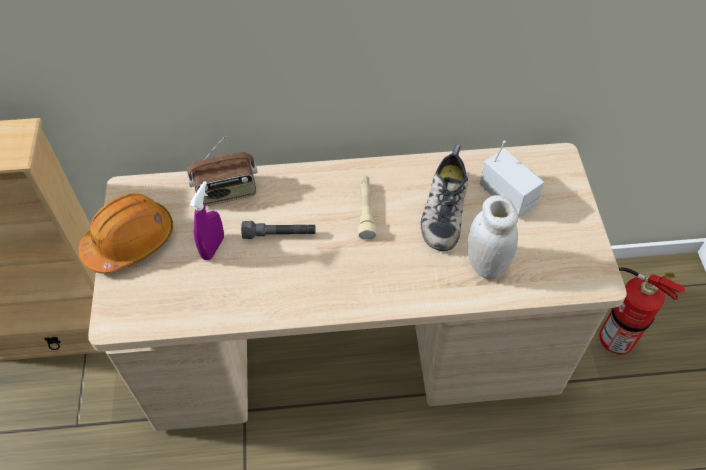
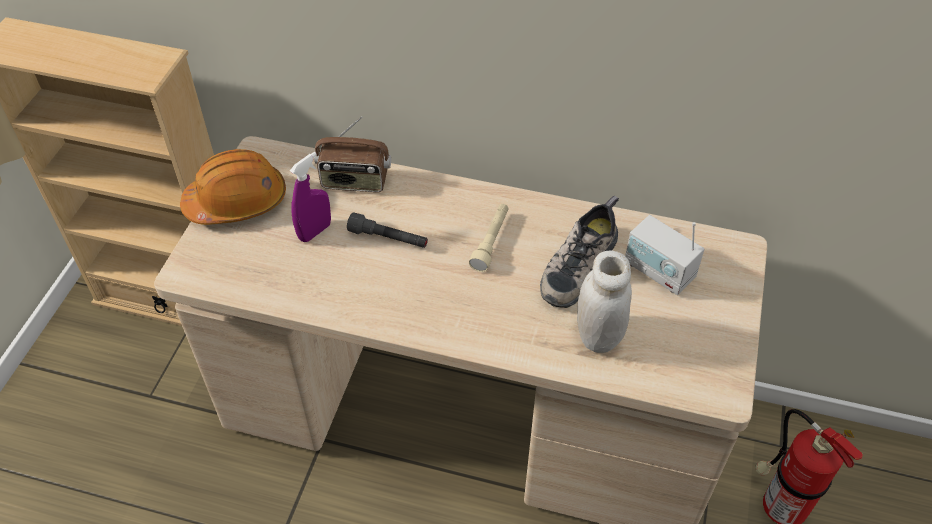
camera: 20 degrees right, 5 degrees down
(507, 196) = (659, 271): radio -> radio turned 150 degrees clockwise

